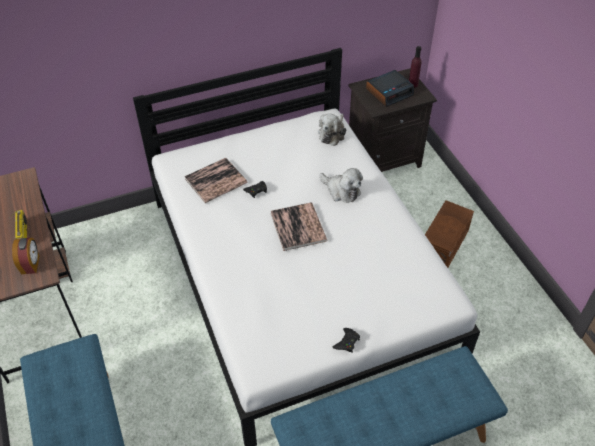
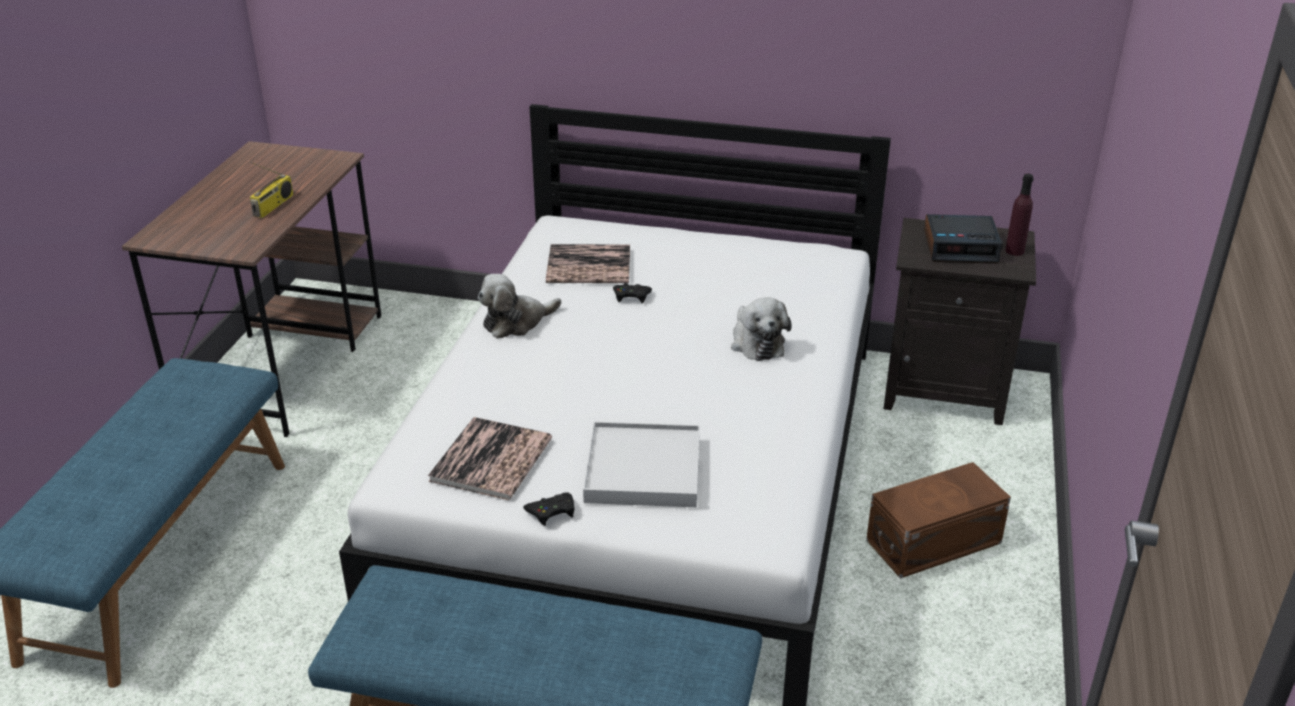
camera: 35 degrees right, 15 degrees down
(31, 265) = (244, 236): alarm clock -> none
(298, 227) = (641, 356): book -> book (491, 460)
(332, 134) = (821, 275): plush toy -> plush toy (516, 322)
(363, 294) = (643, 470): none -> white tray

